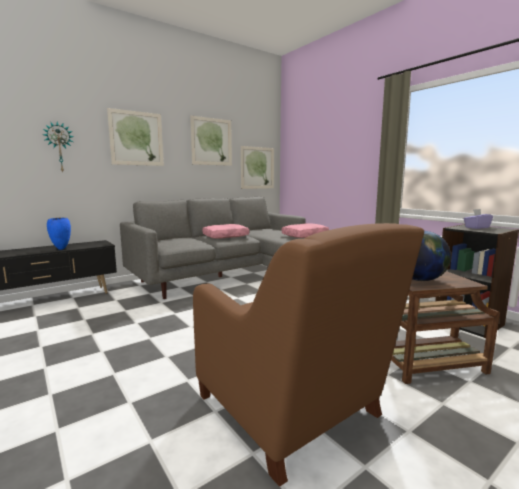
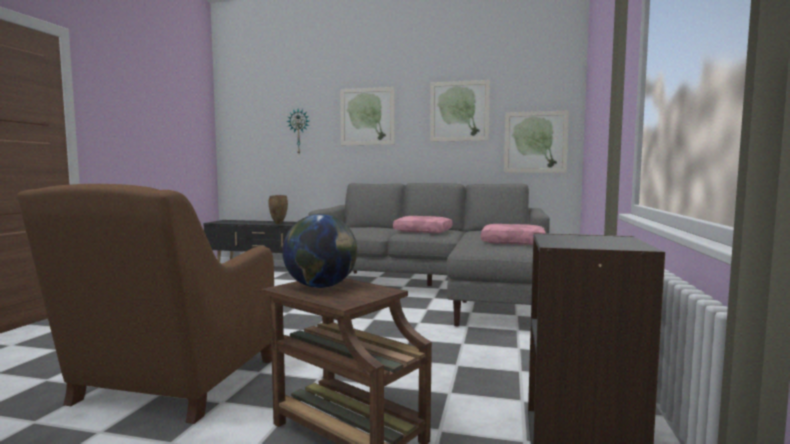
camera: 50 degrees right, 5 degrees down
(61, 249) = (278, 224): blue vase -> brown vase
(476, 227) = (592, 239): purple tissue box -> none

